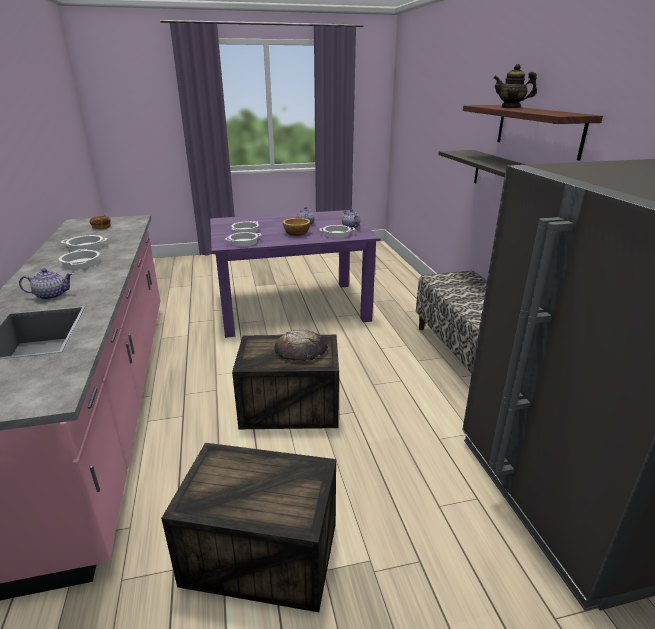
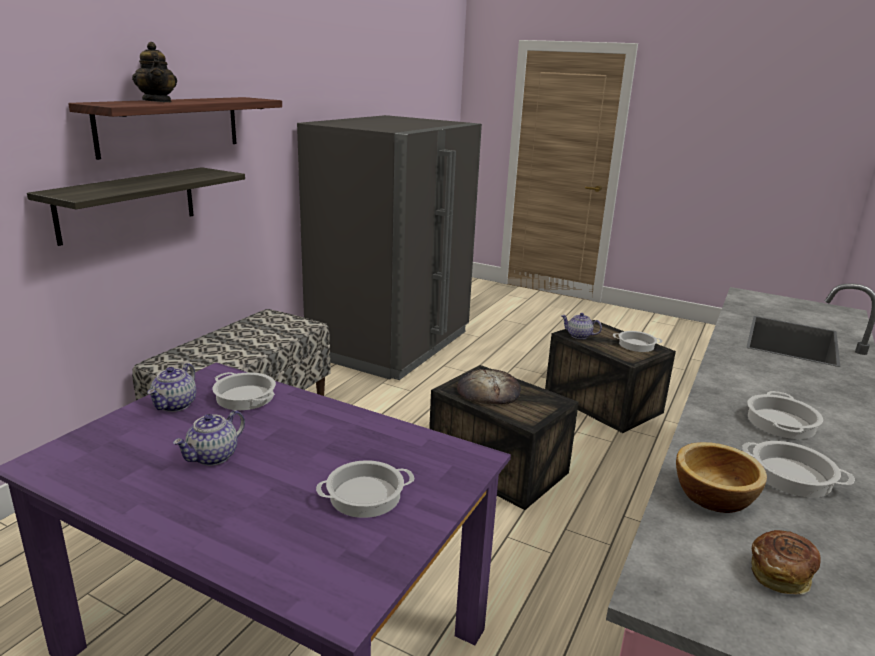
camera: 140 degrees left, 5 degrees down
(51, 295) = (797, 373): teapot -> teapot (578, 336)
(243, 242) = (426, 451): cooking pot -> cooking pot (636, 345)
(297, 233) = (292, 432): bowl -> bowl (713, 494)

